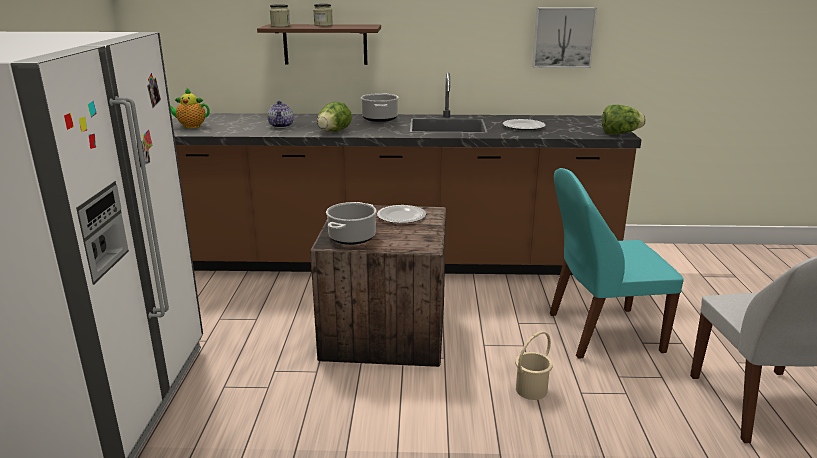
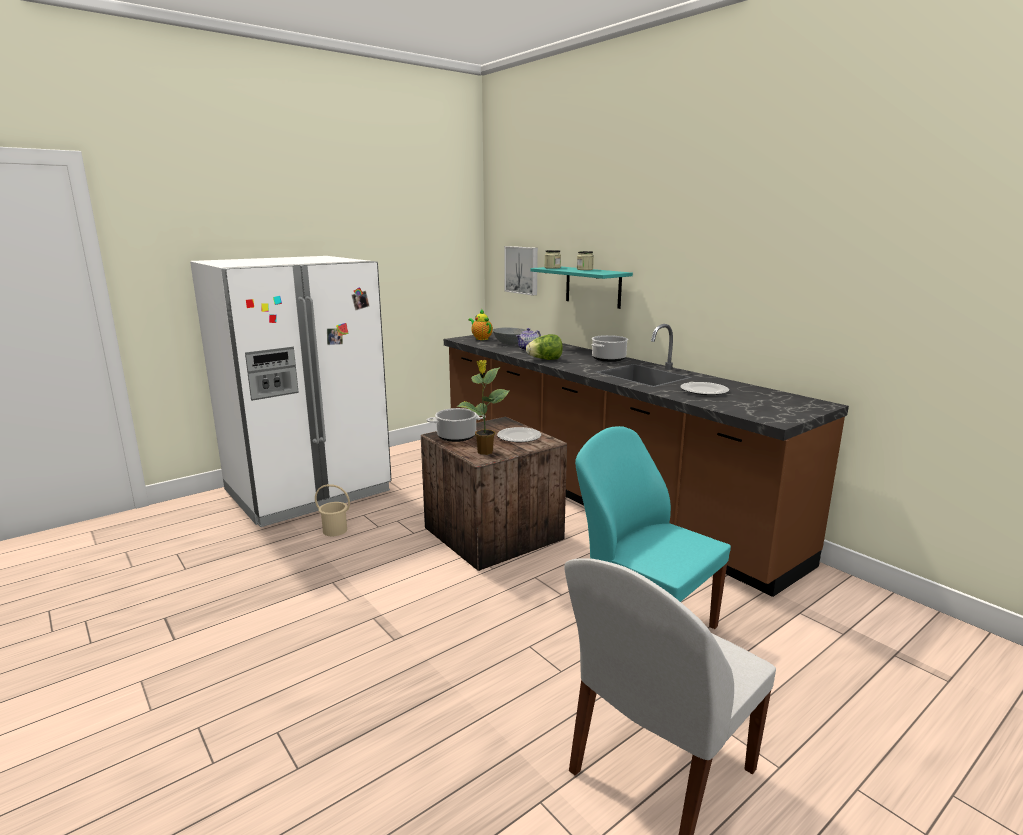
camera: 50 degrees right, 5 degrees down
(241, 124) = (510, 343): none -> grey bowl
(325, 44) = (593, 287): brown shelf -> turquoise shelf
(415, 240) = (484, 452): none -> potted plant
(530, 390) = (500, 620): beige bucket -> beige bucket (335, 530)
(563, 37) = (798, 301): picture -> picture (522, 270)
(620, 133) = (780, 419): lettuce -> none

